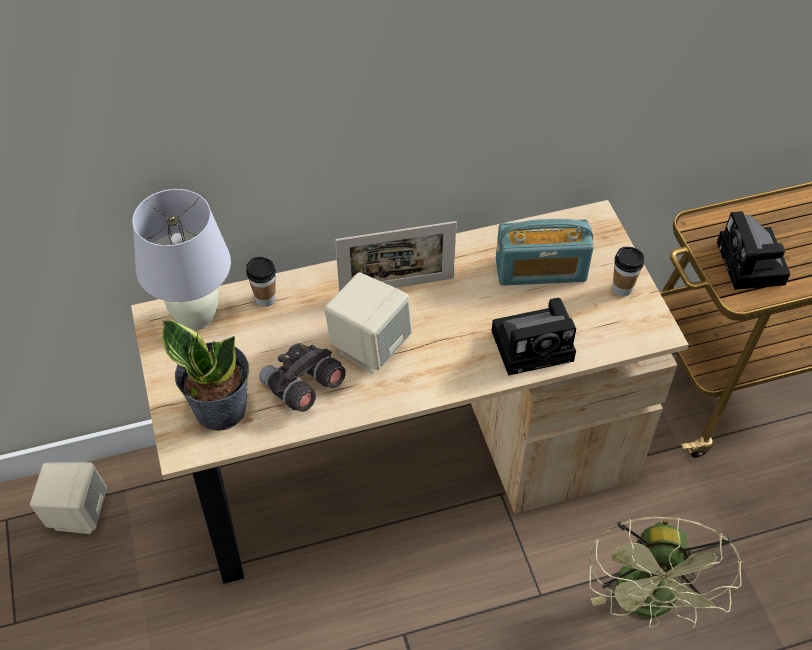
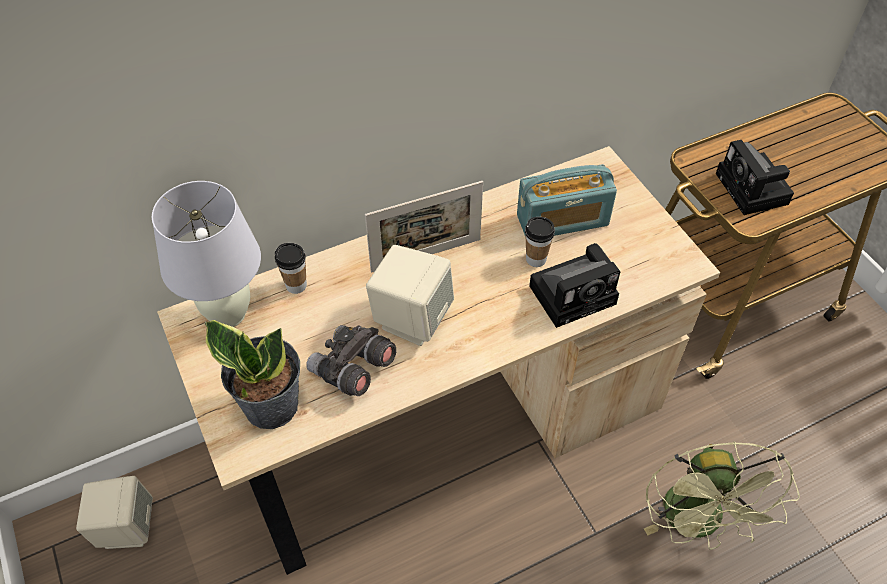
camera: 10 degrees left, 0 degrees up
(622, 288) = (644, 227): cup -> cup (536, 259)

